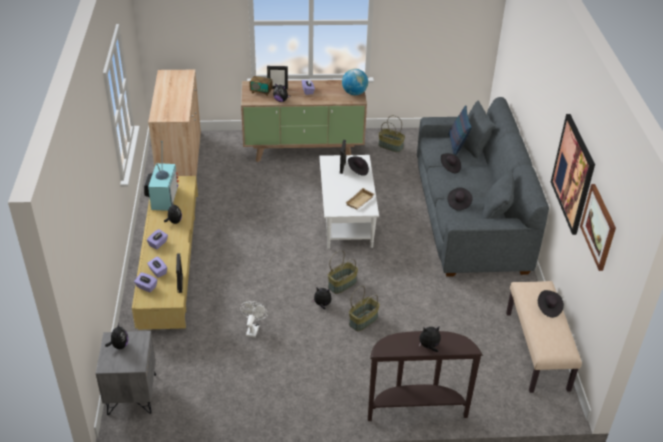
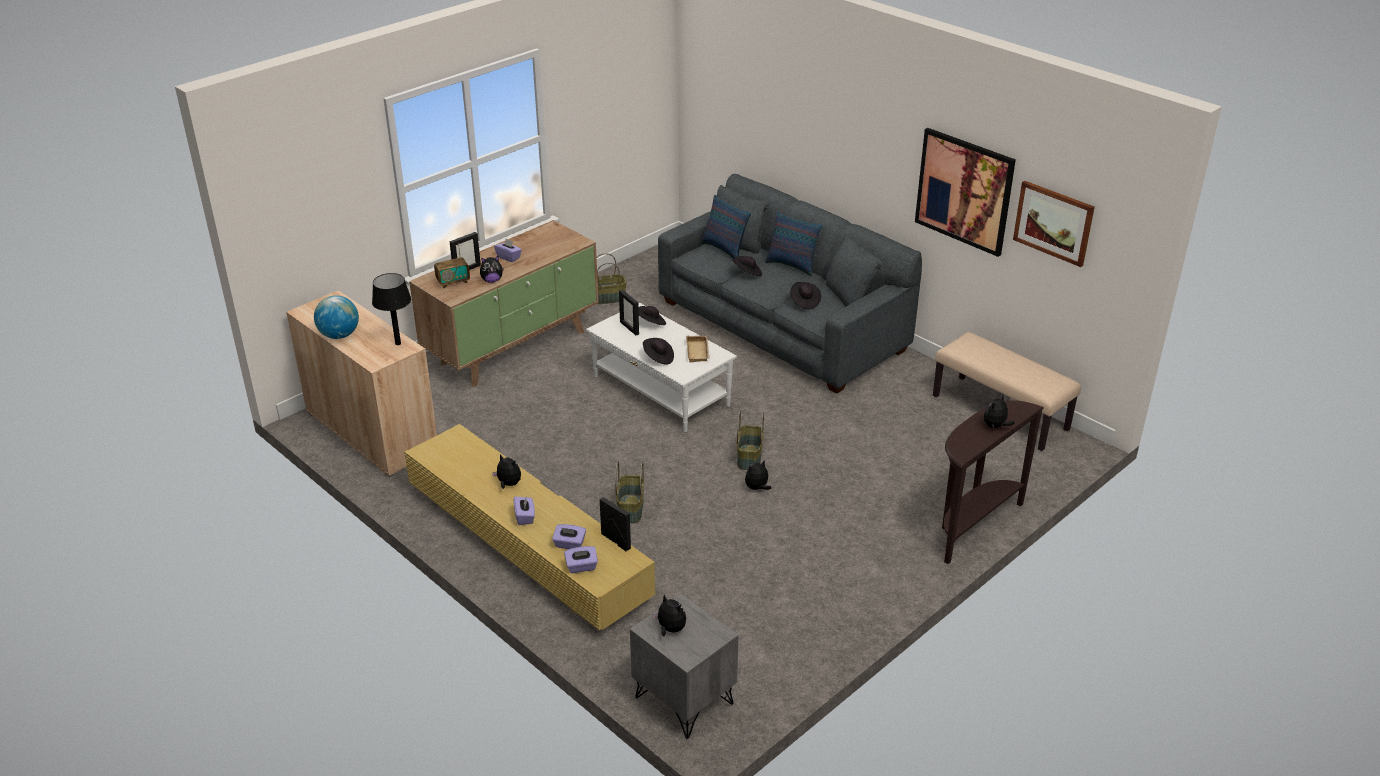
camera: 40 degrees left, 5 degrees down
(162, 197) = (454, 467): television -> none
(180, 112) = (397, 343): none -> black table lamp
(253, 329) = (720, 553): white fan -> none
(354, 93) = (565, 237): globe -> globe (339, 335)
(363, 320) = (817, 478): basket -> basket (630, 509)
(485, 176) = (792, 266): none -> blue pillow
(548, 308) = (1001, 354): black hat -> black hat (658, 358)

